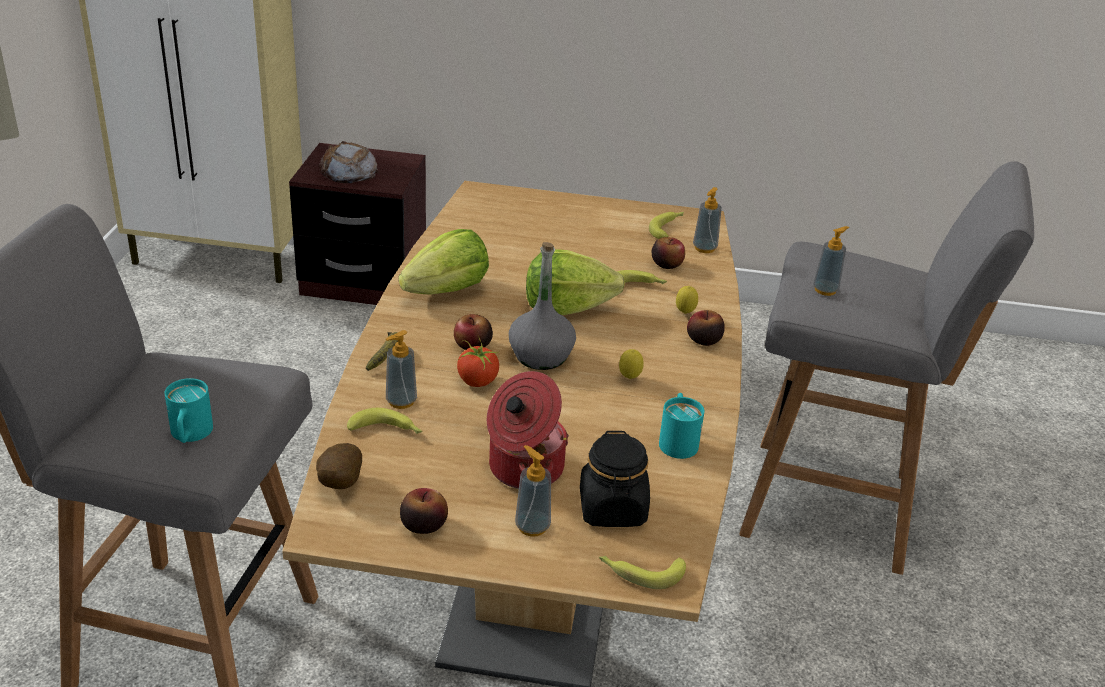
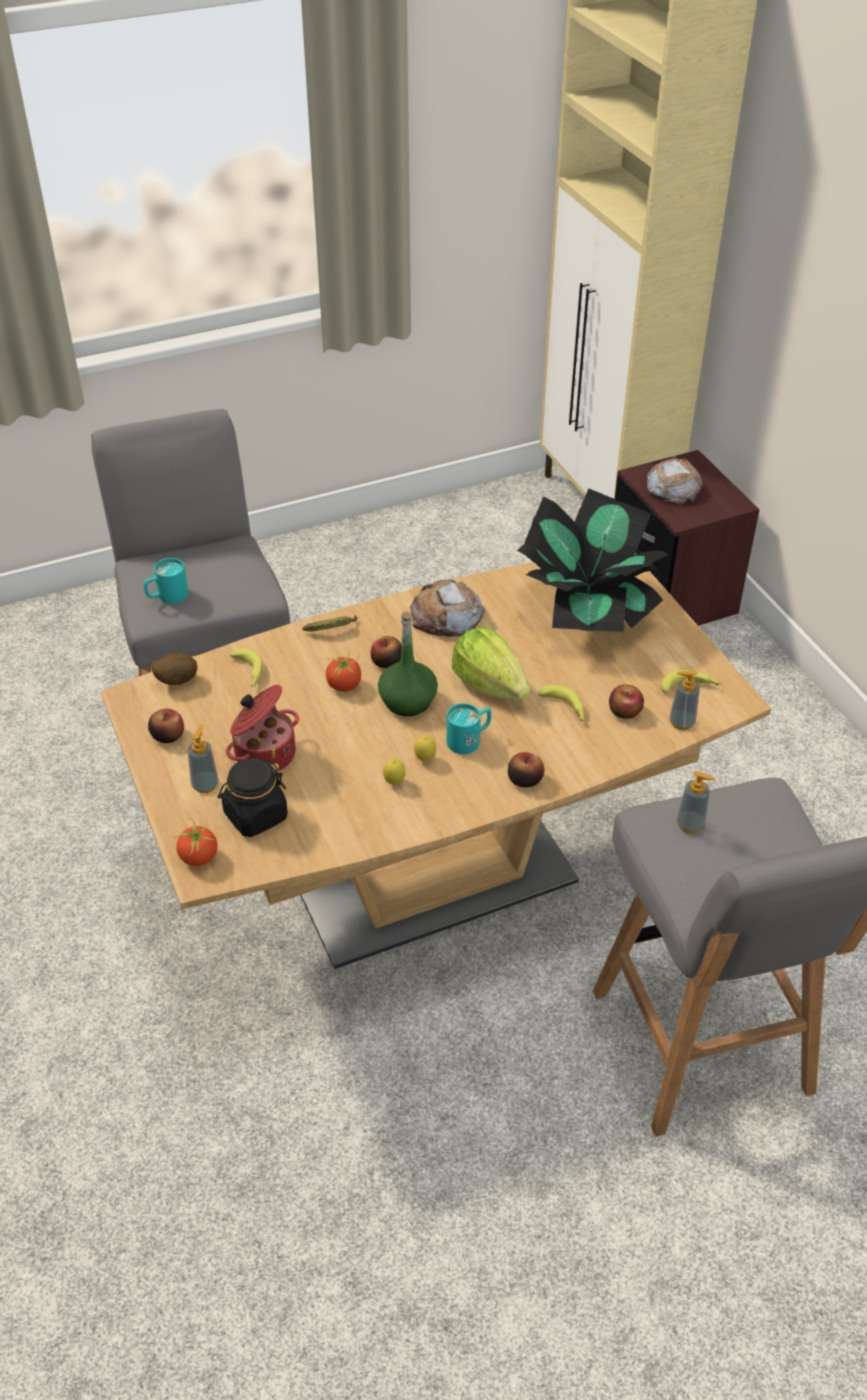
camera: 60 degrees right, 10 degrees up
(401, 401) = (287, 662): soap dispenser -> none
(447, 290) = (446, 616): lettuce -> bread
(526, 228) = (588, 610): none -> potted plant
(541, 356) = (408, 701): grey bottle -> green bottle
(640, 572) = (199, 857): banana -> tomato
(677, 440) = (368, 817): turquoise mug -> turquoise mug (469, 739)
(685, 313) = (555, 753): lemon -> lemon (394, 782)

